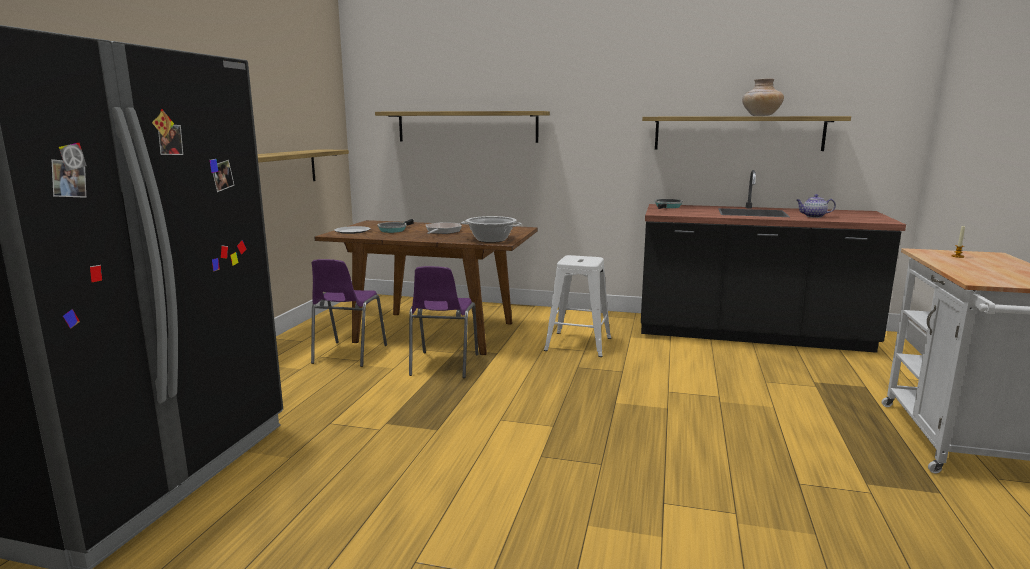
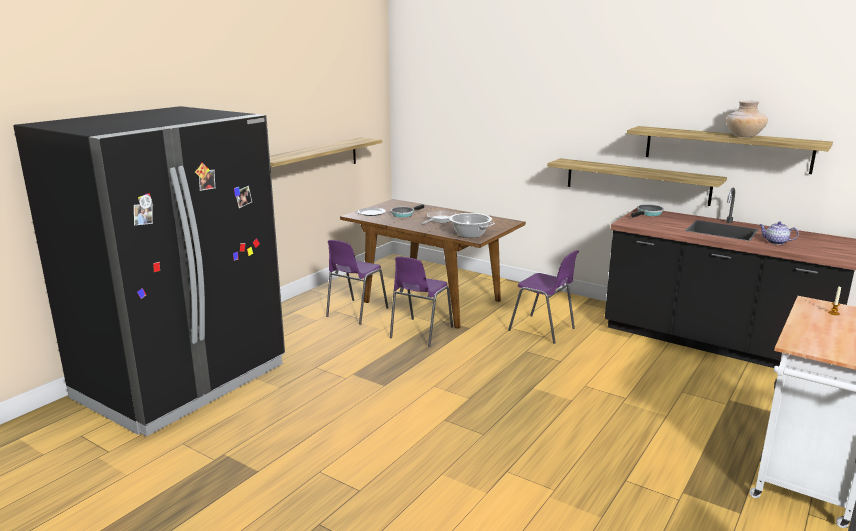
camera: 20 degrees right, 5 degrees up
(467, 127) = (484, 122): shelf -> shelf (636, 181)
(579, 344) = (543, 330): white stool -> purple chair

